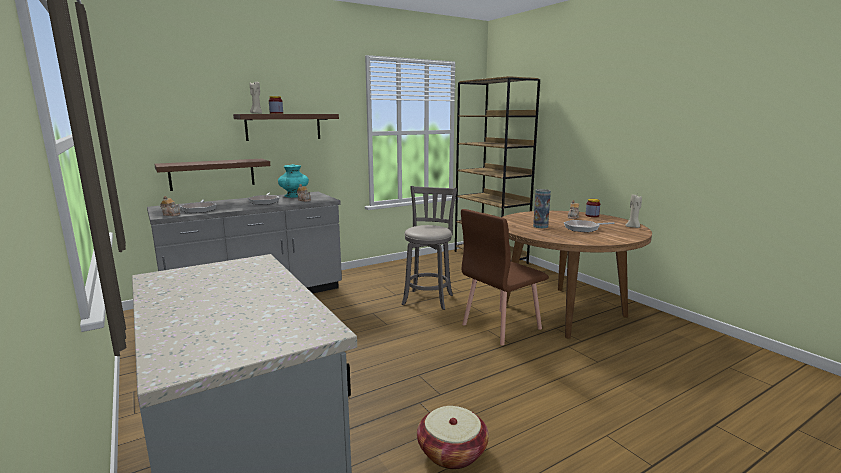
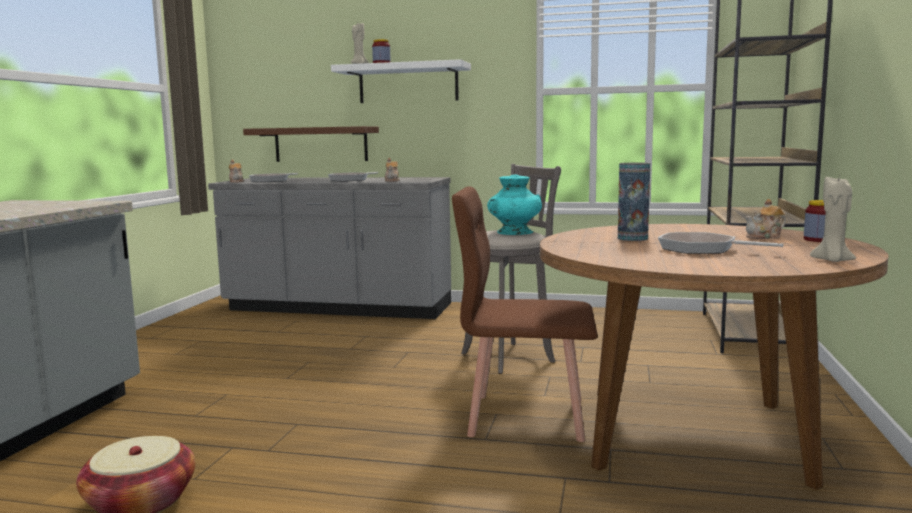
camera: 45 degrees right, 5 degrees down
(283, 127) = (408, 84): brown shelf -> white shelf
(294, 195) = (404, 178): turquoise vase -> turquoise vase (515, 232)

